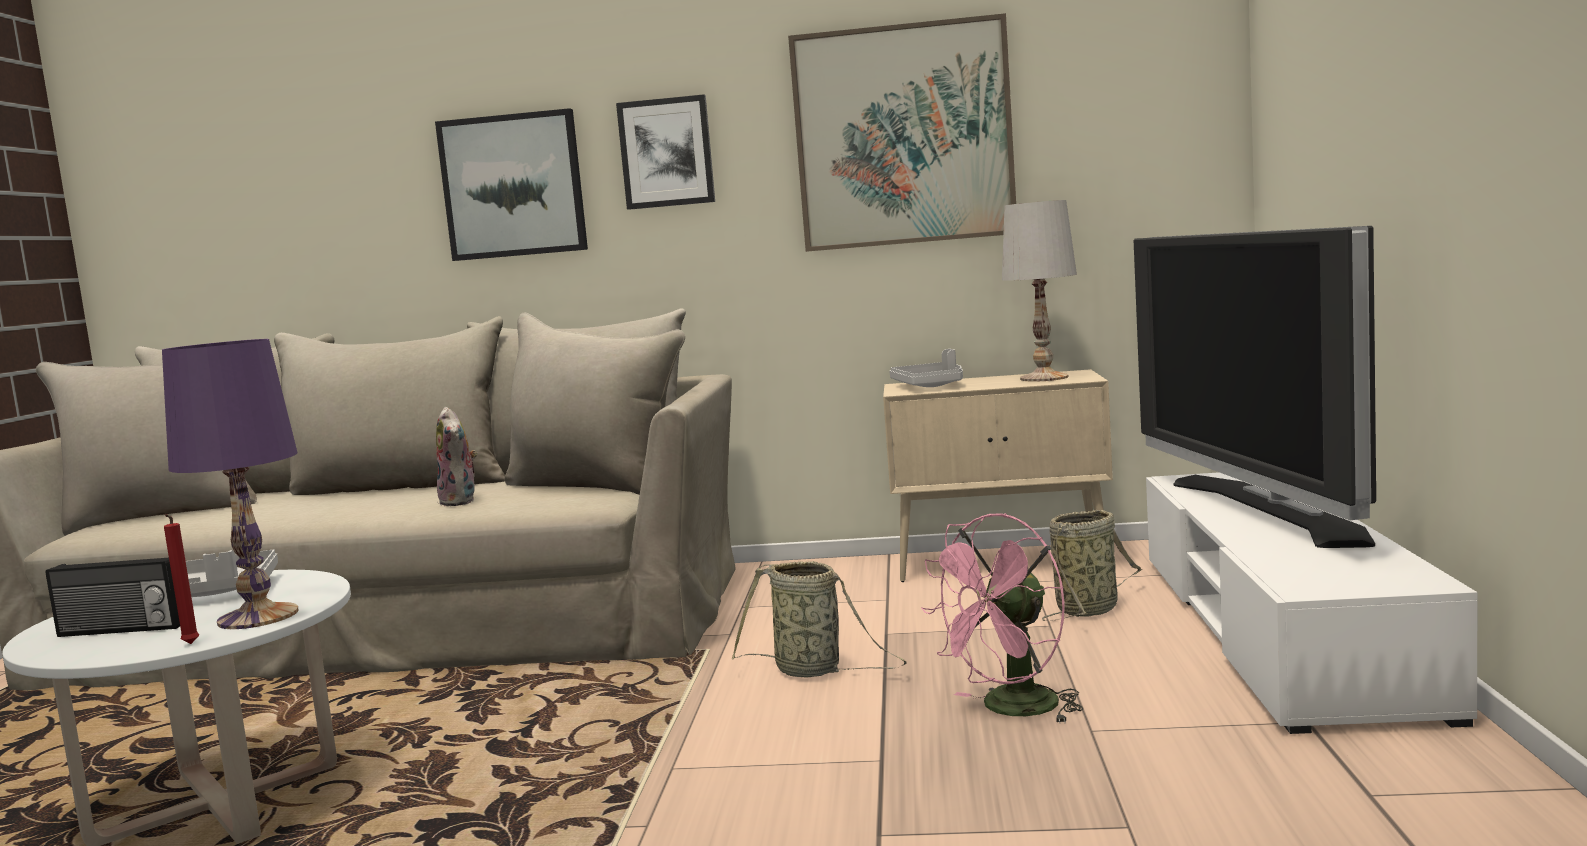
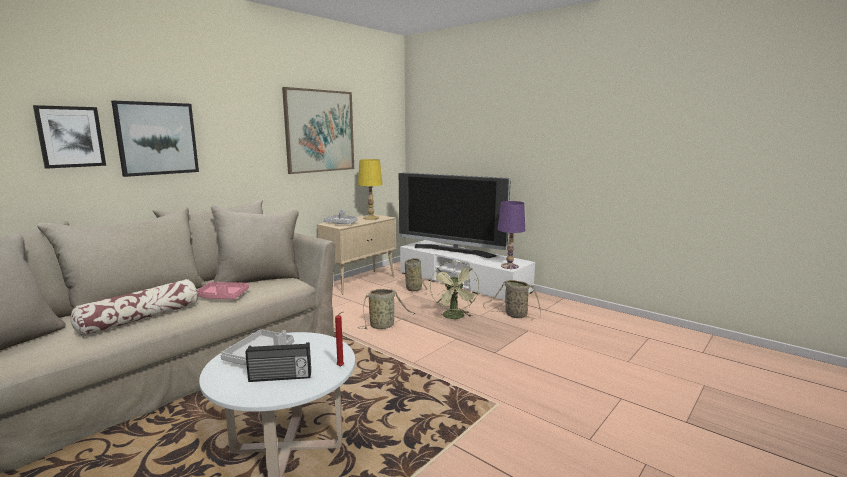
camera: 55 degrees left, 5 degrees up
(122, 630) = (280, 377): radio -> radio turned 45 degrees clockwise
(257, 617) = (326, 352): purple table lamp -> purple table lamp (509, 266)
(316, 510) = (141, 318): none -> pillow
(461, 501) = (223, 297): plush toy -> pink tray
(666, 153) = (233, 129): picture -> picture (70, 137)
(1011, 710) = (455, 317): pink fan -> green fan
(1043, 378) = (371, 218): white table lamp -> yellow table lamp
(1202, 768) = (514, 315): none -> basket

